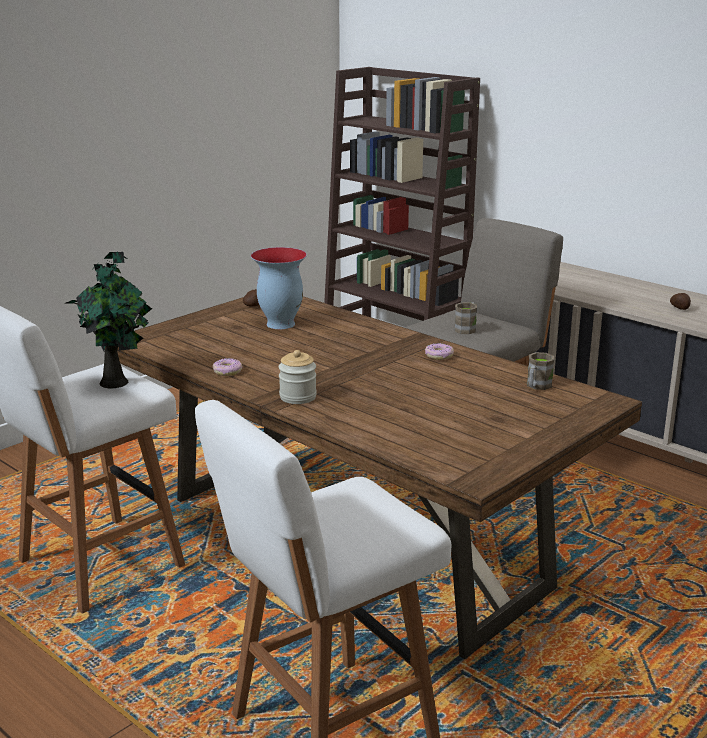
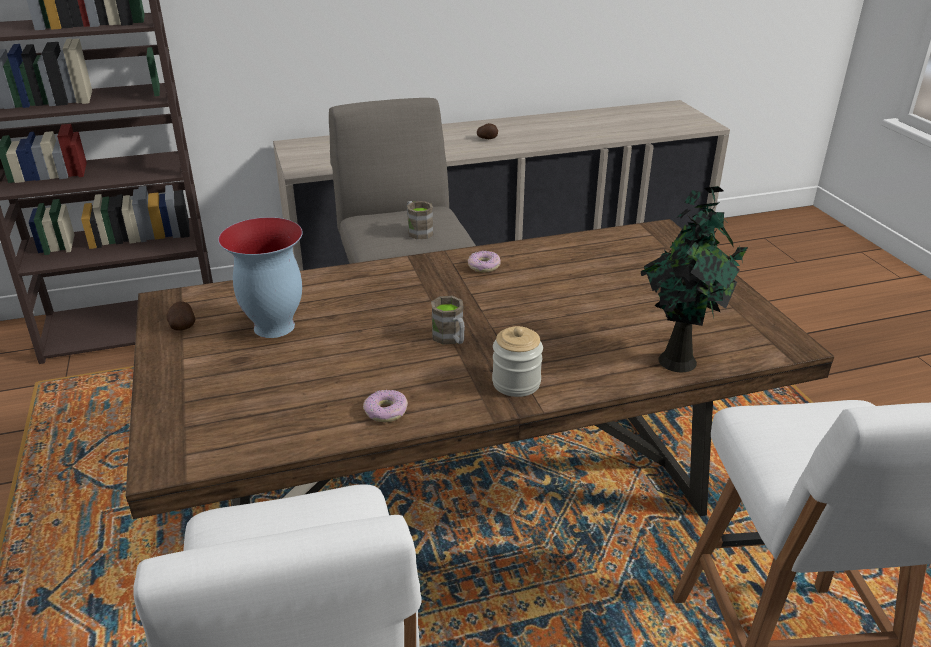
camera: 60 degrees left, 10 degrees up
(116, 382) = (301, 527): potted plant -> potted plant (677, 359)
(537, 386) = (604, 247): brown mug -> brown mug (451, 339)

